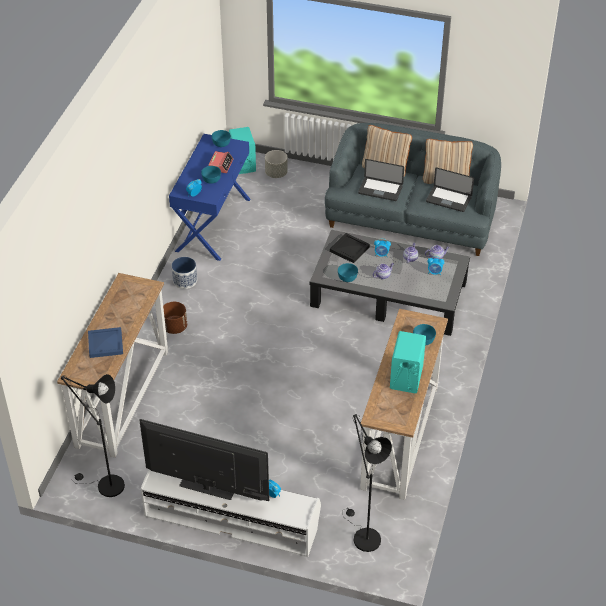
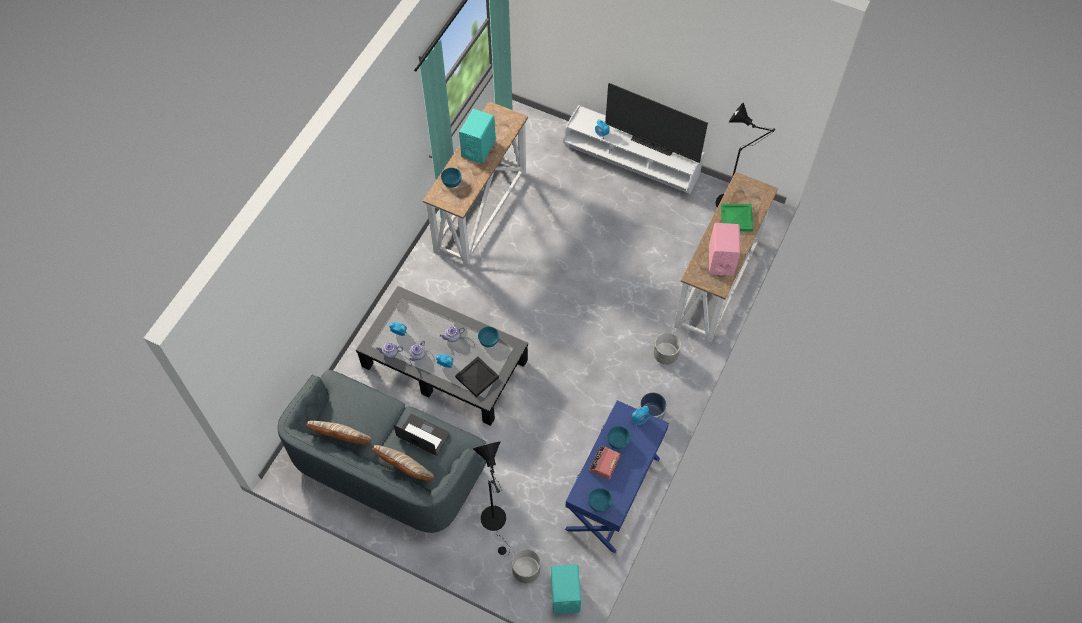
camera: 170 degrees left, 15 degrees up
(105, 344) = (737, 218): blue tray -> green tray
(123, 303) = (721, 260): none -> pink speaker
(174, 327) = (665, 355): brown planter -> grey planter
(363, 536) = (532, 137): black floor lamp -> black floor lamp (495, 523)
(448, 200) = (353, 407): laptop -> none

